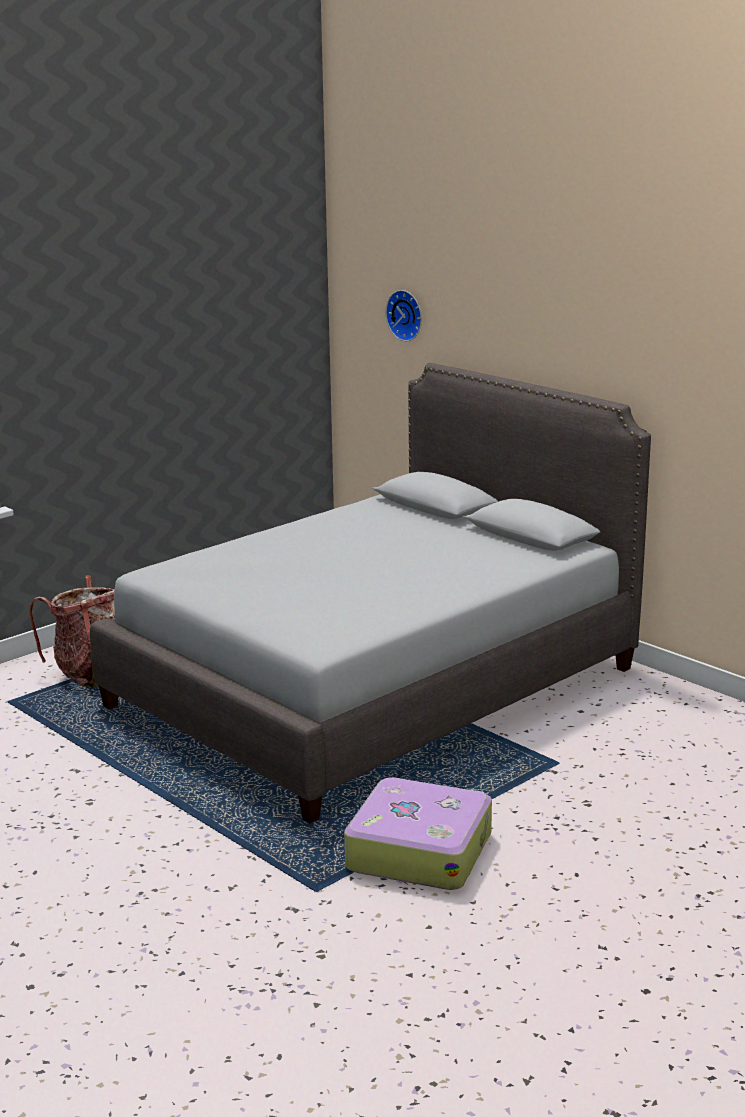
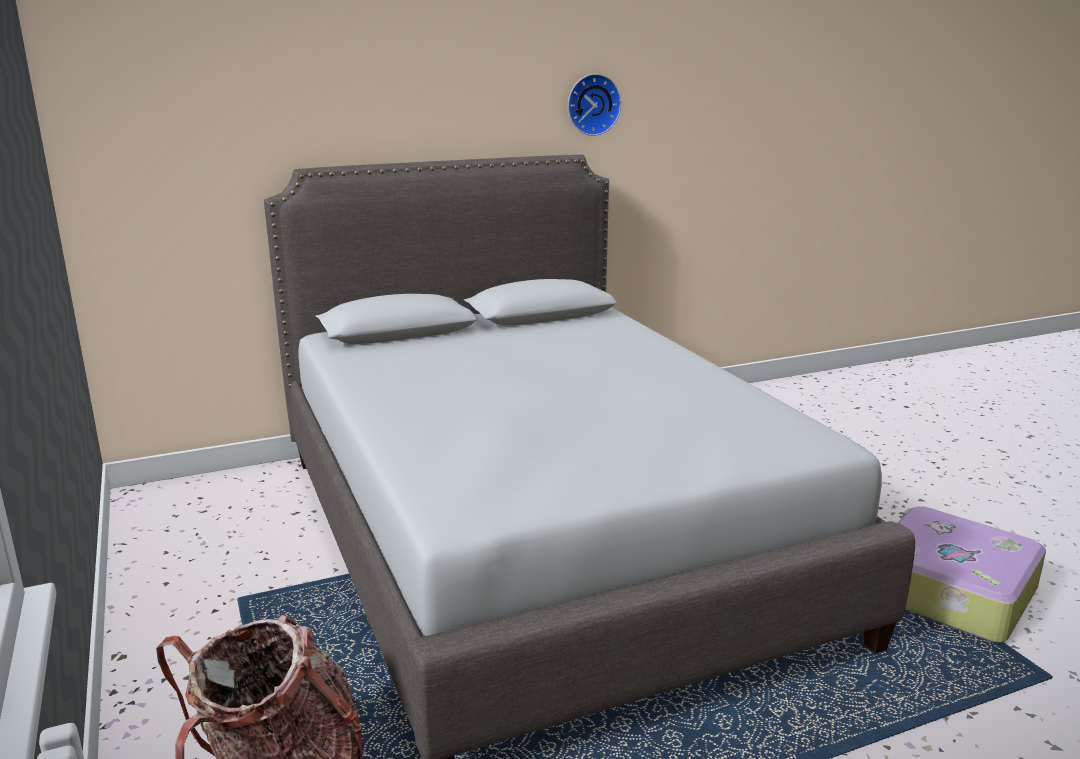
camera: 70 degrees left, 0 degrees up
(406, 315) = (222, 116): wall clock -> wall clock (592, 104)

